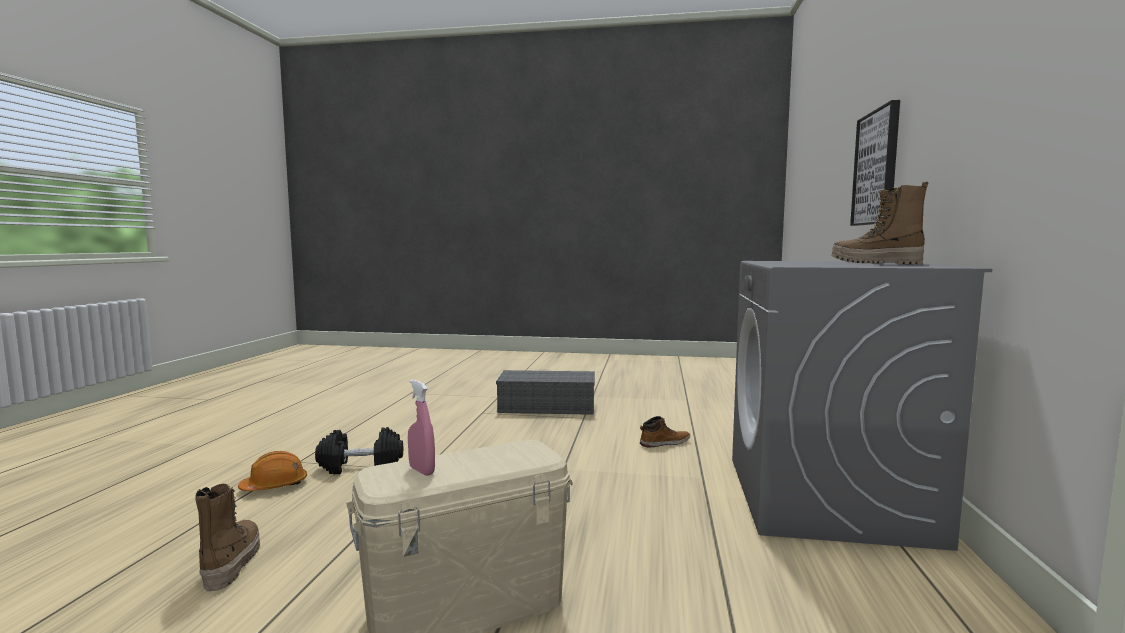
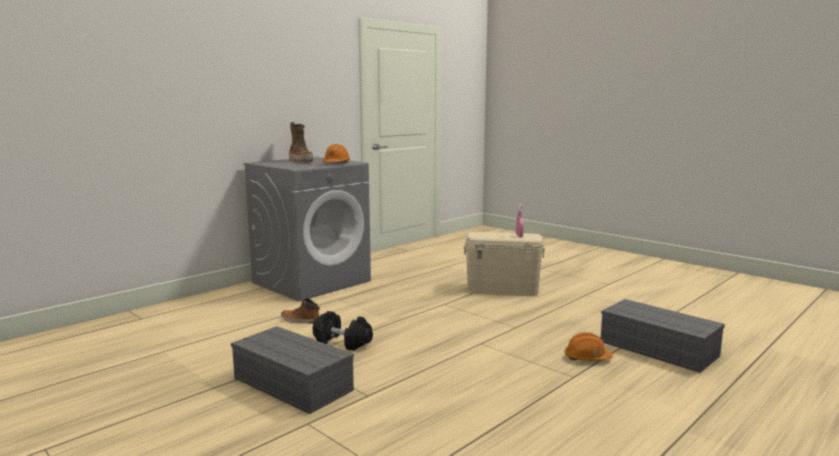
camera: 145 degrees left, 5 degrees up
(139, 529) = (660, 349): none -> grey storage box
(231, 563) = (595, 321): boot -> none
(360, 466) = (523, 358): black dumbbell -> black dumbbell (343, 342)
(787, 264) = (336, 163): none -> orange hard hat
(877, 168) = (182, 103): picture -> none

